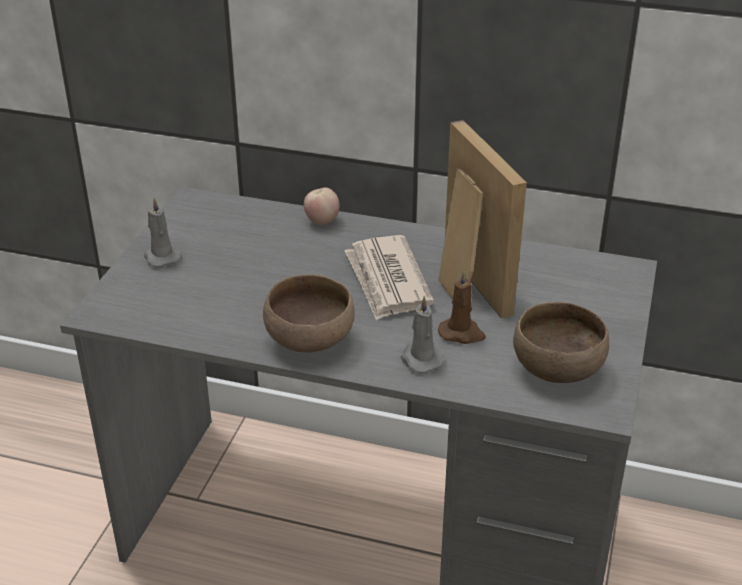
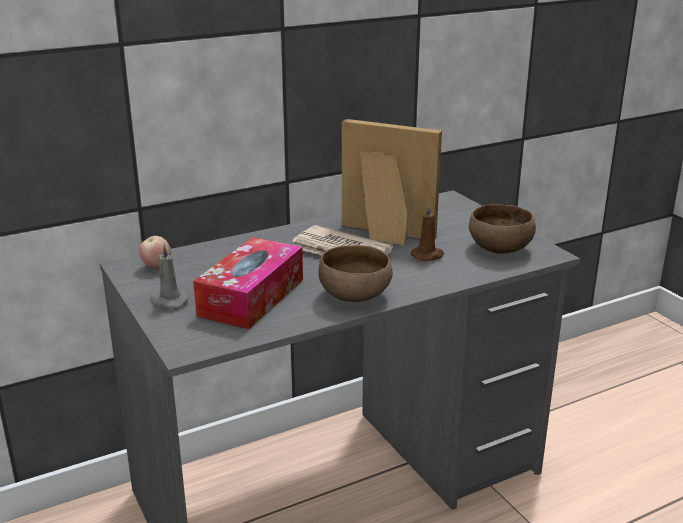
camera: 45 degrees left, 10 degrees down
(227, 289) = (251, 297): none -> tissue box
(322, 221) = (243, 242): apple -> apple (156, 266)
(420, 359) = (431, 275): grey candle -> none

